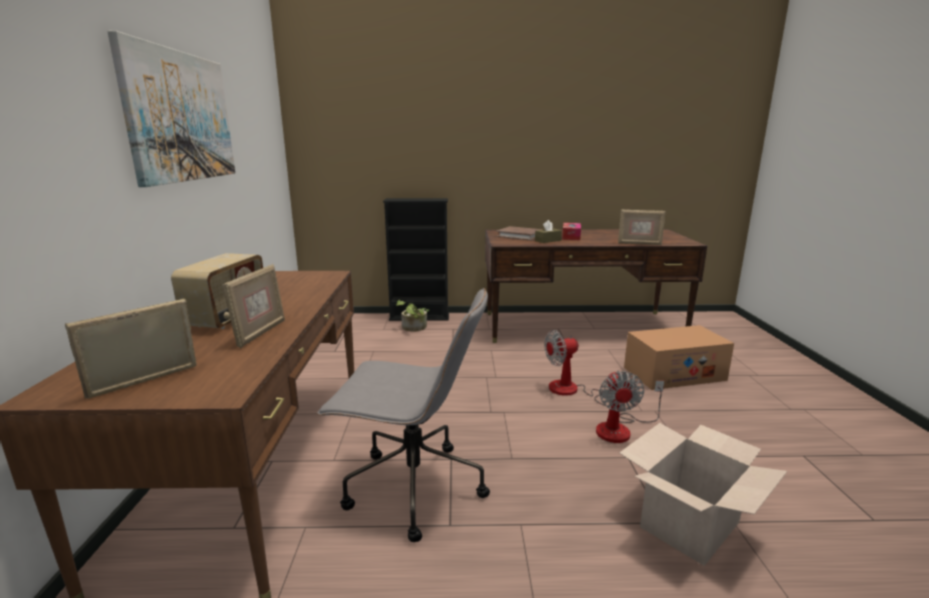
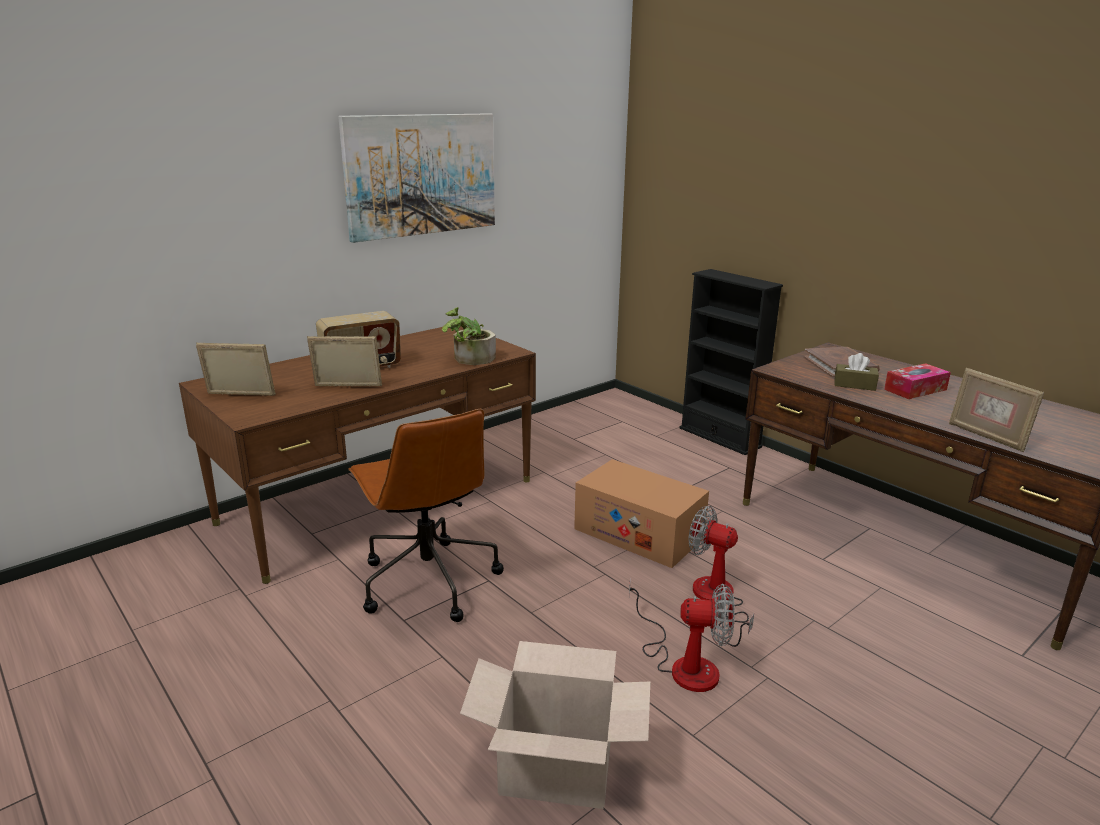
camera: 50 degrees right, 5 degrees up
(260, 333) = (347, 387): picture frame -> picture frame turned 150 degrees counterclockwise
(412, 488) = (427, 580): grey office chair -> brown office chair
(413, 328) = (687, 447): potted plant -> potted plant (469, 359)
(621, 429) = (683, 664): fan -> fan turned 135 degrees counterclockwise
(674, 373) = (907, 666): cardboard box -> cardboard box (638, 533)

